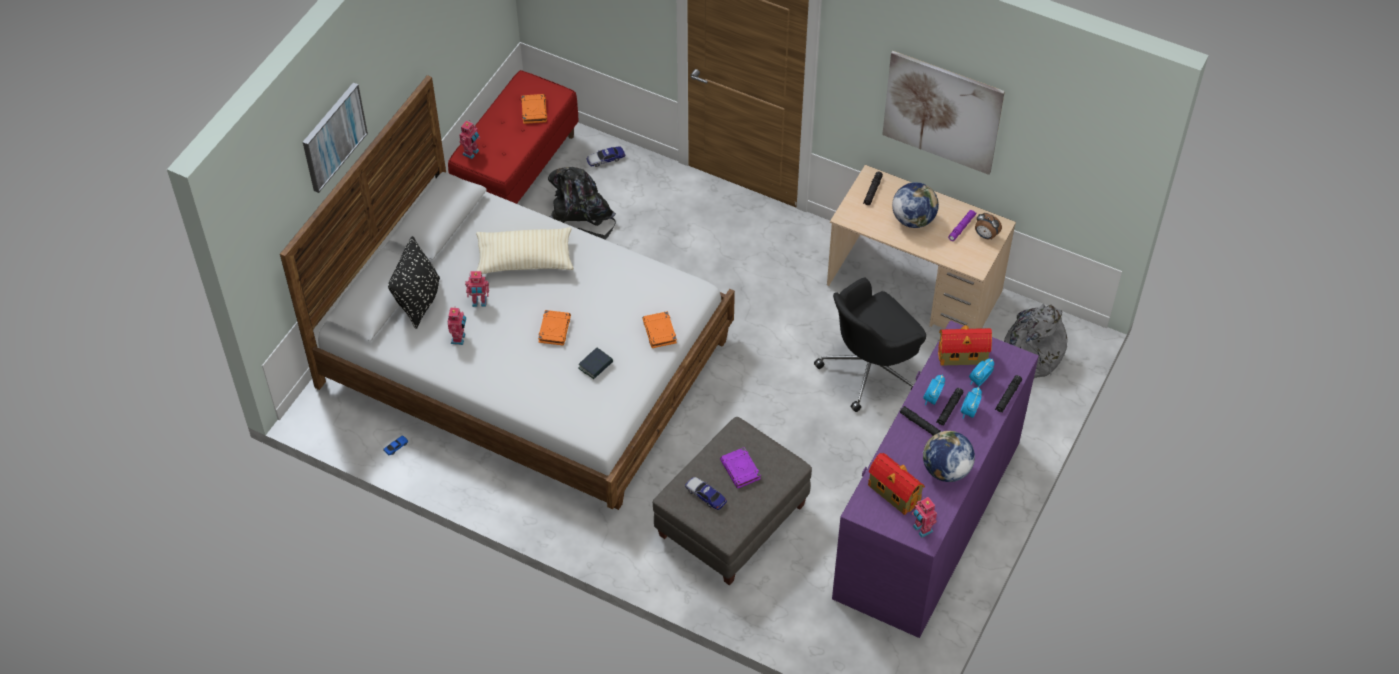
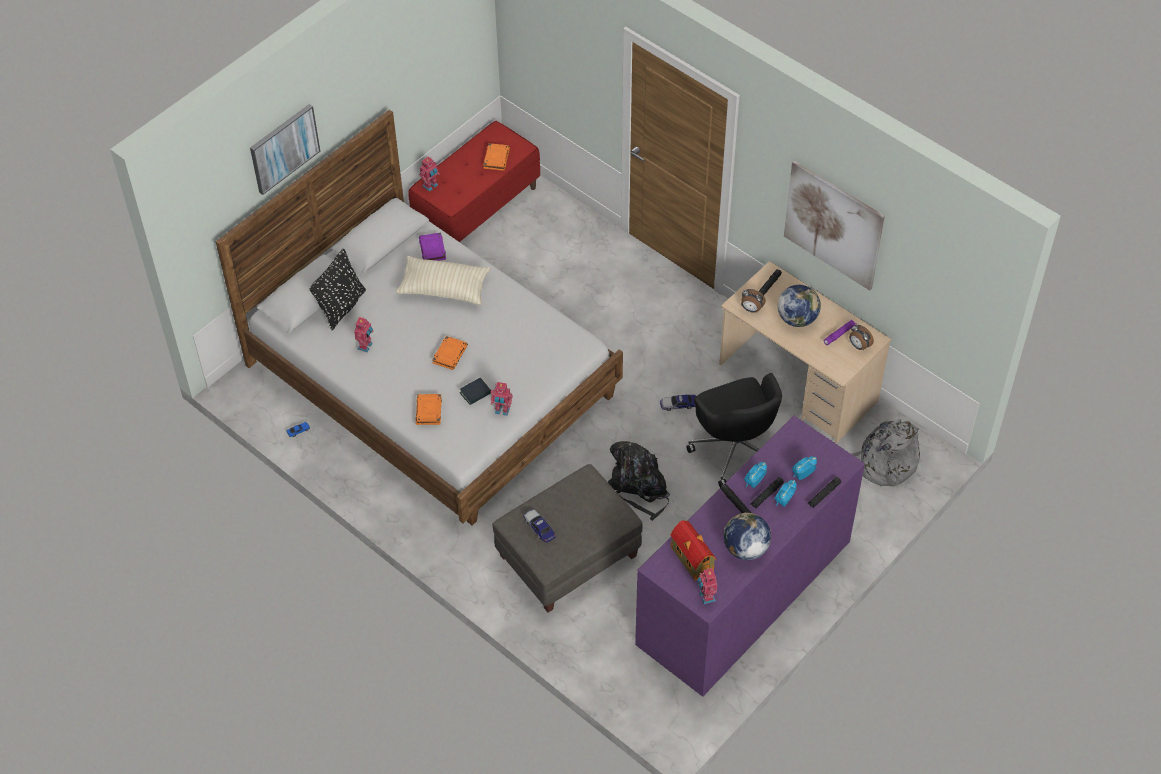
camera: 15 degrees right, 0 degrees up
(479, 302) = (393, 318): toy robot -> toy robot (502, 411)
(581, 215) = (520, 260): black backpack -> black backpack (638, 488)
(605, 159) = (557, 214): toy car -> toy car (679, 404)
(660, 332) = (541, 375): orange book -> orange book (429, 411)
(741, 470) = (577, 512): purple book -> purple book (433, 249)
(862, 219) = (751, 309): none -> alarm clock
(871, 369) = (735, 447): black office chair -> black office chair turned 90 degrees counterclockwise
(963, 355) = (795, 450): toy house -> none

